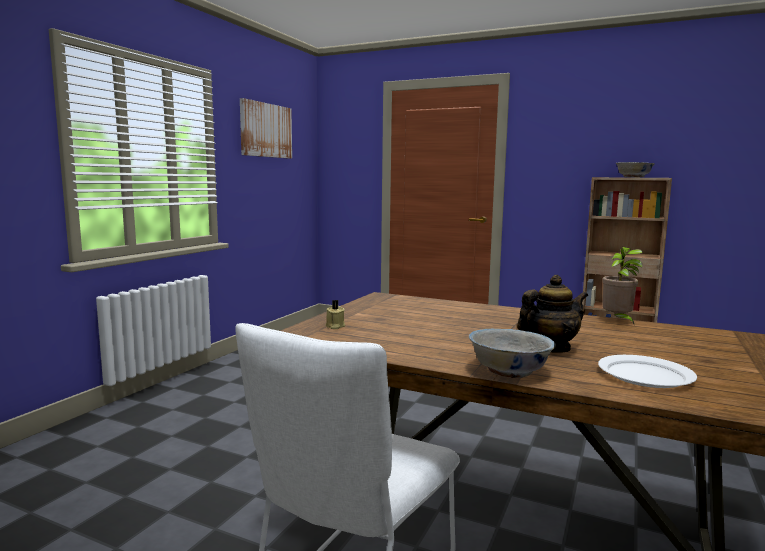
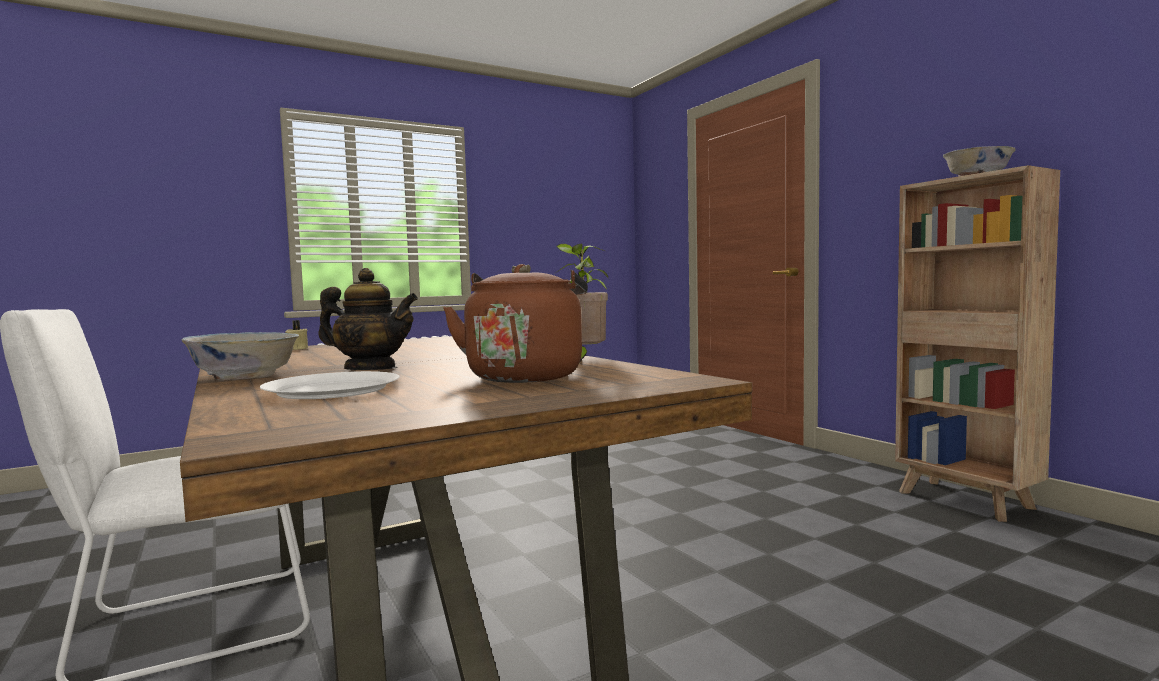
camera: 35 degrees right, 5 degrees down
(265, 130) = (545, 185): picture -> none
(671, 344) = (525, 376): none -> brown kettle

